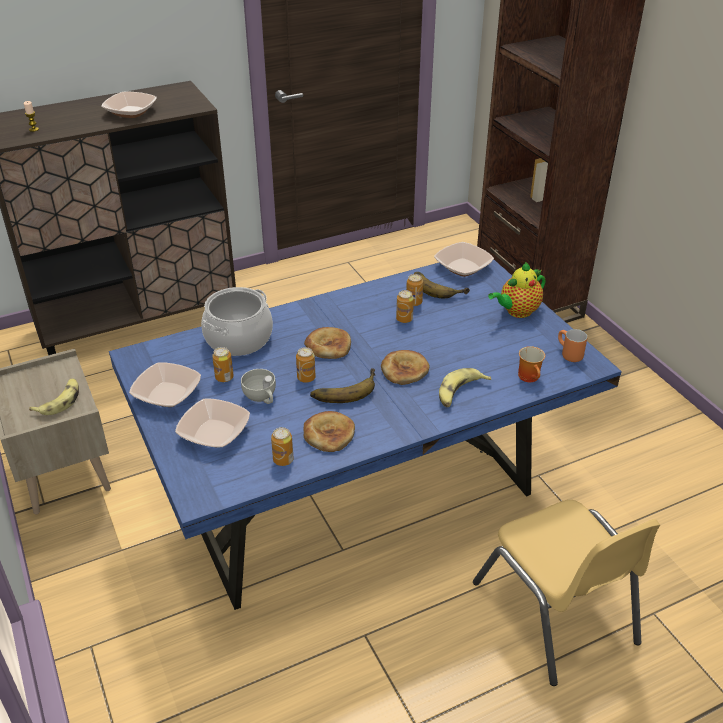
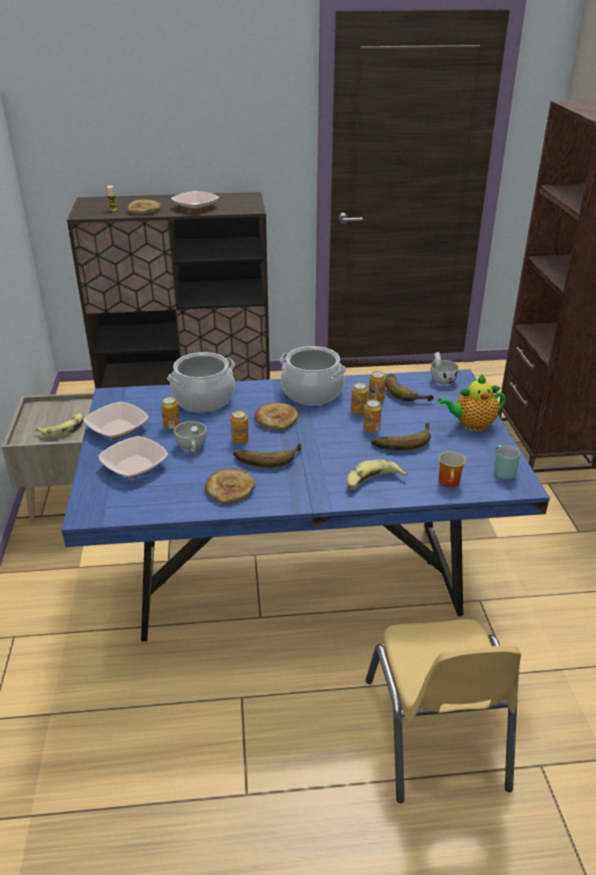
camera: 20 degrees right, 5 degrees down
(283, 460) = (177, 500): can -> can (371, 429)
(347, 307) = (312, 392): none -> cooking pot
(404, 370) = (332, 452): bread -> bread (144, 210)
(461, 341) = (401, 439): none -> banana
(463, 267) = (441, 379): bowl -> white cup
(567, 354) = (500, 471): orange mug -> turquoise mug

